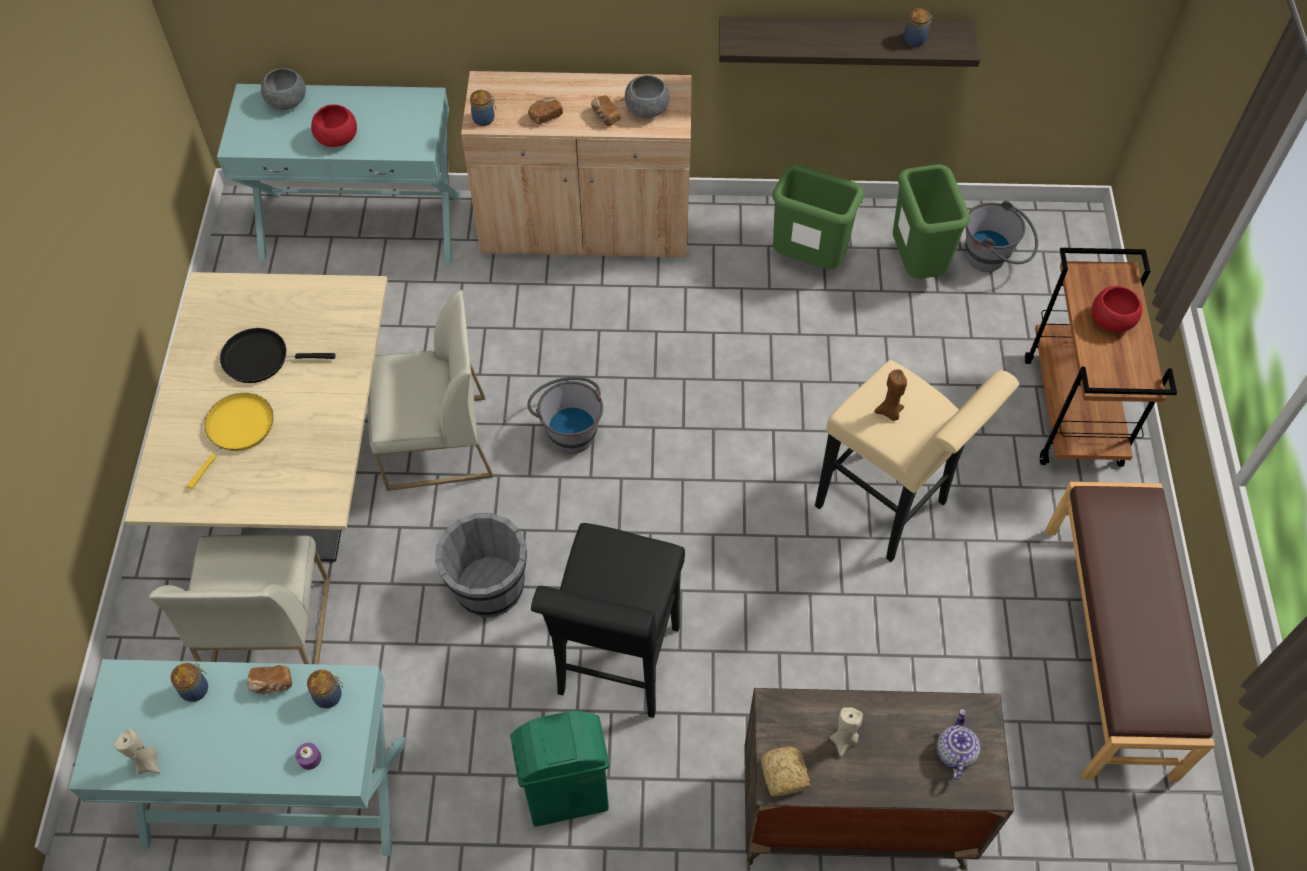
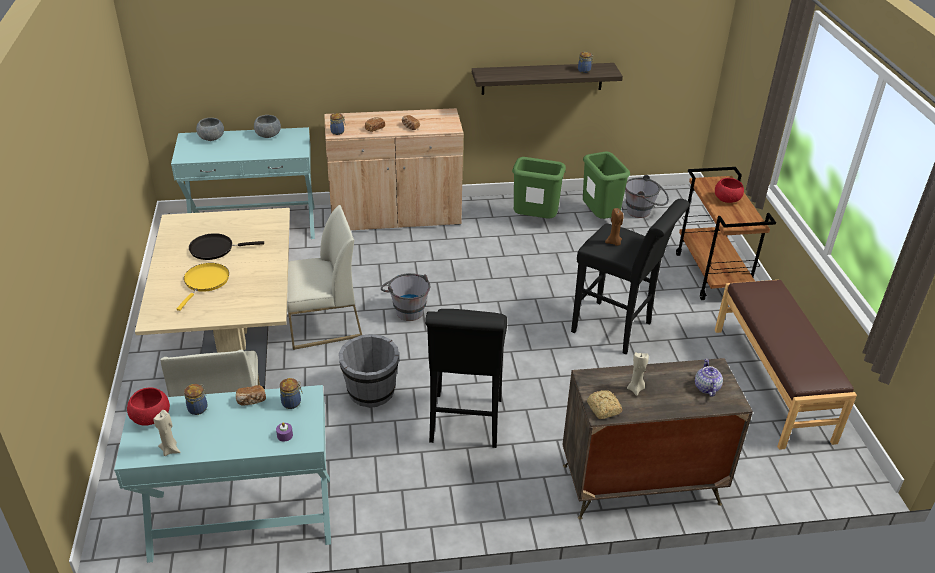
camera: 10 degrees left, 20 degrees down
(337, 138) = (246, 151): red bowl -> red bowl (151, 417)
(566, 797) = (447, 497): green trash can -> none
(647, 109) = (434, 122): grey bowl -> grey bowl (268, 135)
(888, 509) = (617, 329): beige stool -> black stool

